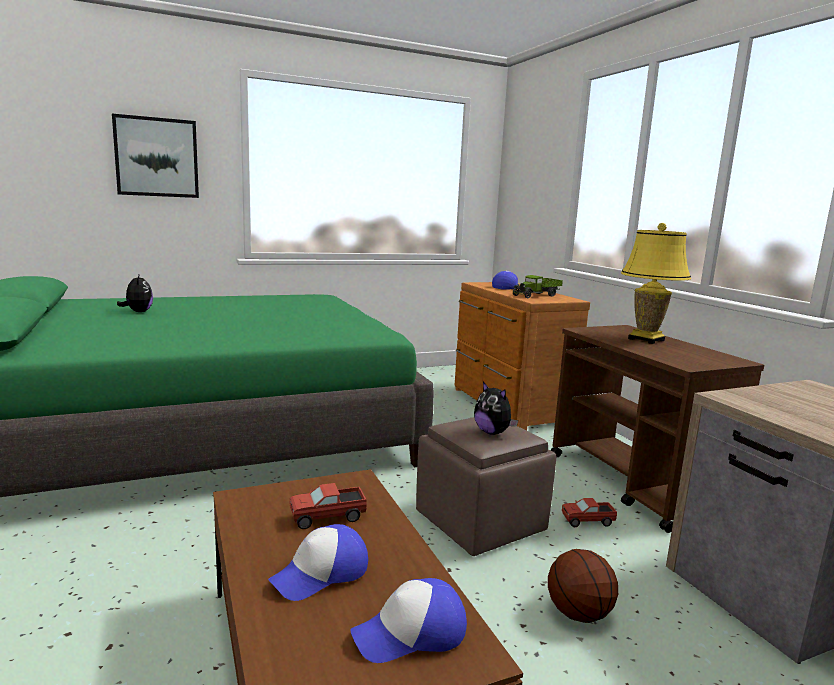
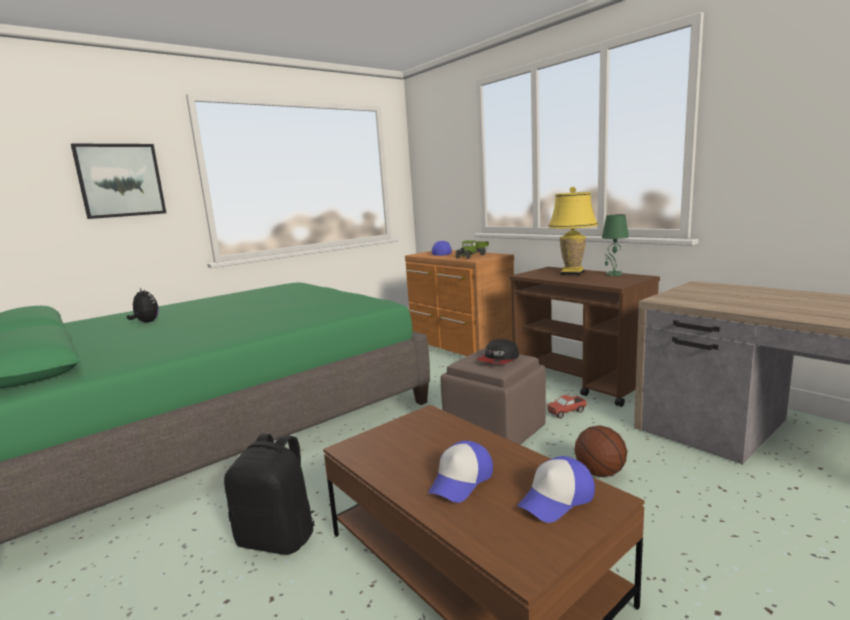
camera: 15 degrees left, 0 degrees up
(162, 580) = (278, 538): none -> black backpack
(328, 517) = (430, 444): toy truck -> none
(492, 432) = (499, 359): plush toy -> cap
(700, 350) = (613, 274): none -> green table lamp

